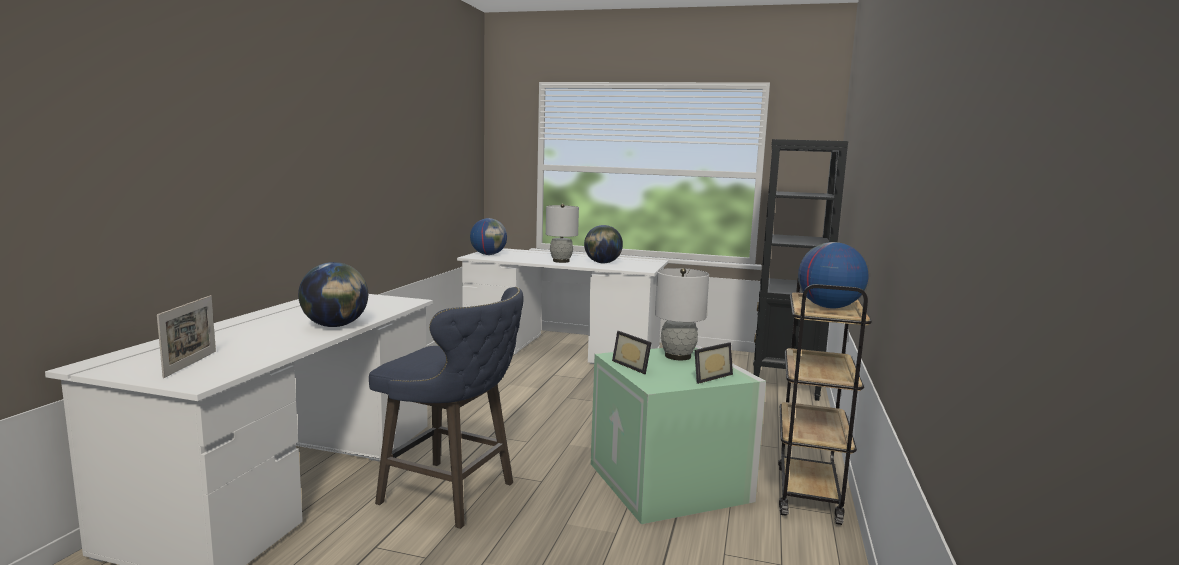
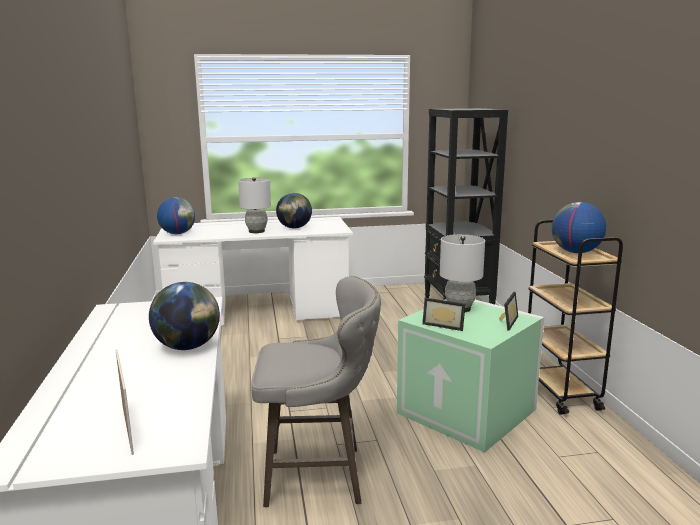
camera: 25 degrees left, 5 degrees up
(452, 494) = (320, 475): blue stool -> grey stool

